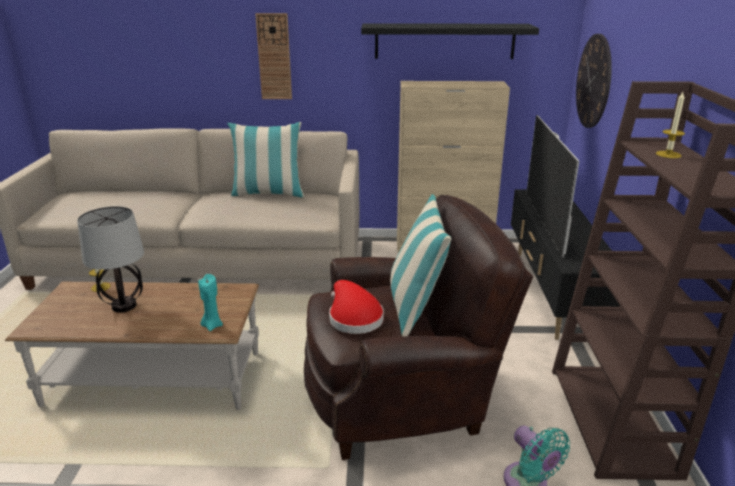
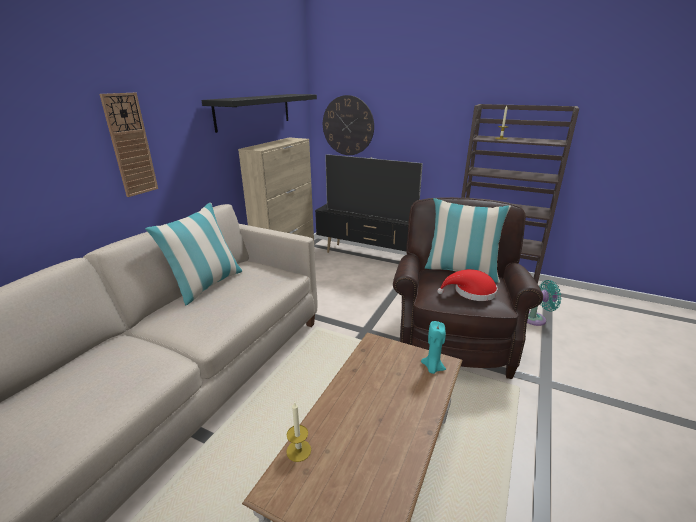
camera: 65 degrees left, 0 degrees up
(124, 306) = (364, 429): table lamp -> none

